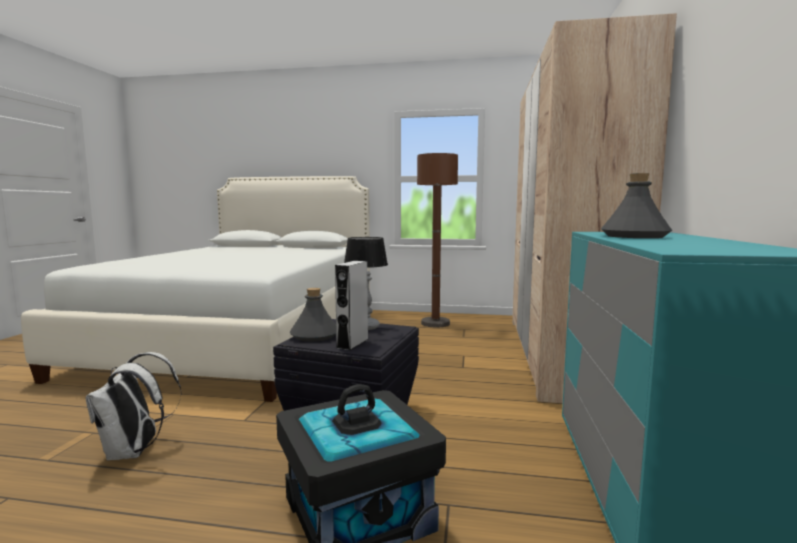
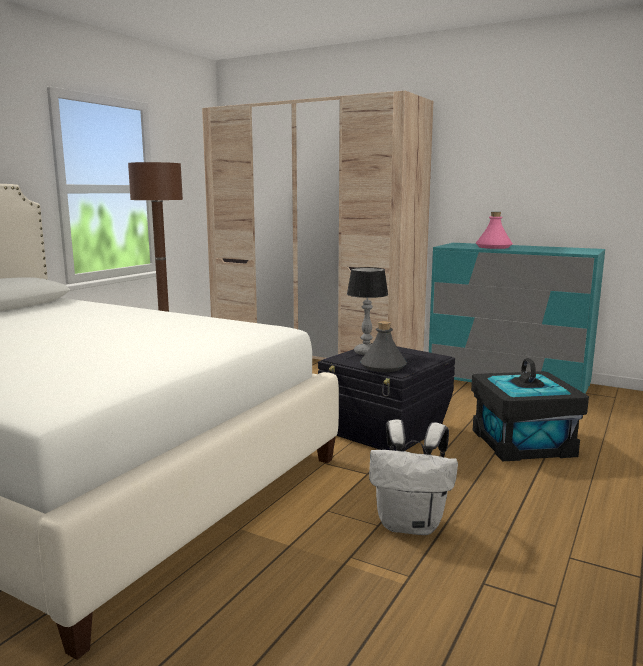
camera: 70 degrees left, 5 degrees up
(352, 343) = (414, 359): grey speaker -> none
(634, 236) = (494, 247): grey bottle -> pink bottle

